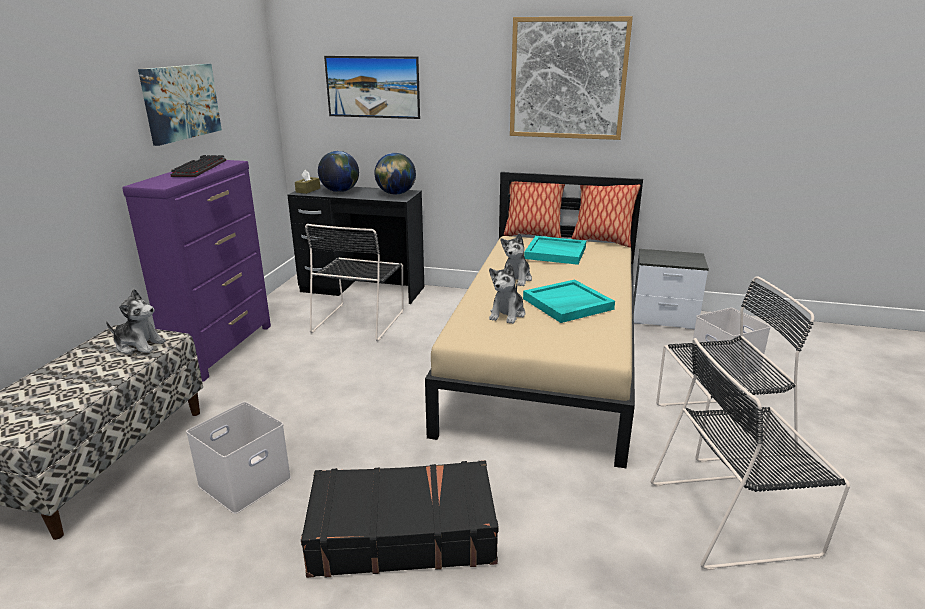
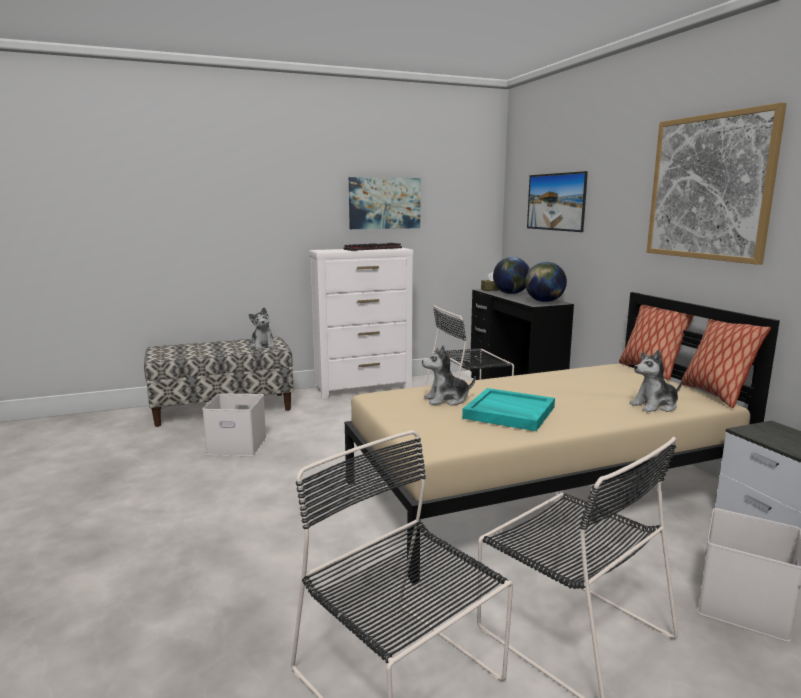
camera: 55 degrees right, 10 degrees down
(223, 348) = (364, 388): purple dresser -> white dresser
(402, 532) = (229, 509): black suitcase -> none
(516, 279) = (526, 387): plush toy -> plush toy (655, 406)
(556, 252) = (622, 384): turquoise tray -> none

